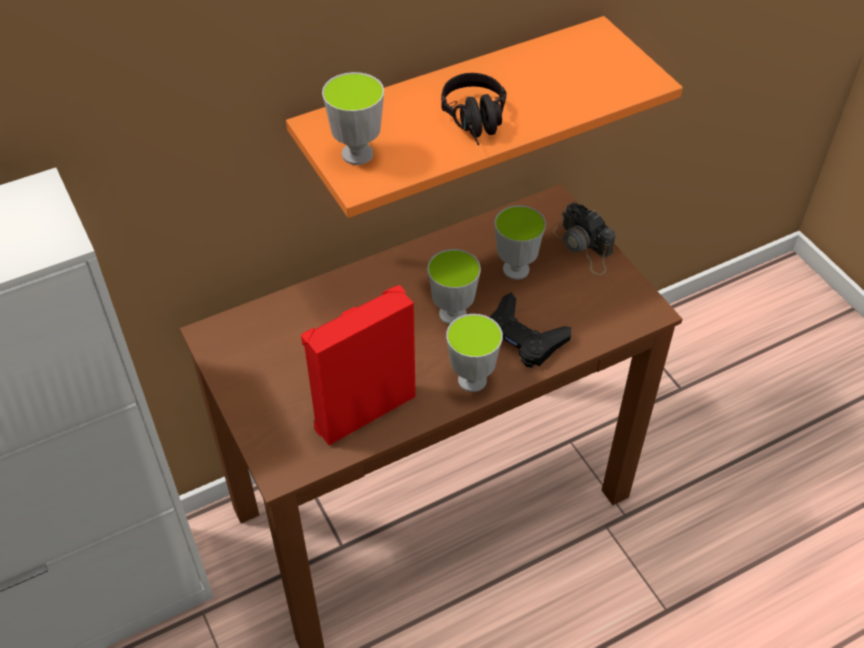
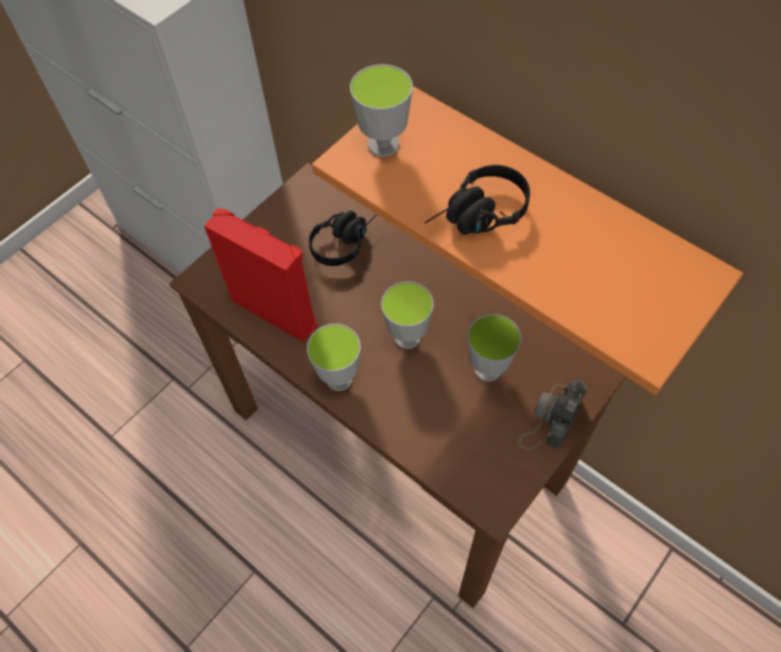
camera: 70 degrees right, 10 degrees up
(308, 326) = (345, 240): none -> black headphones
(522, 337) = (405, 402): black game controller -> none

